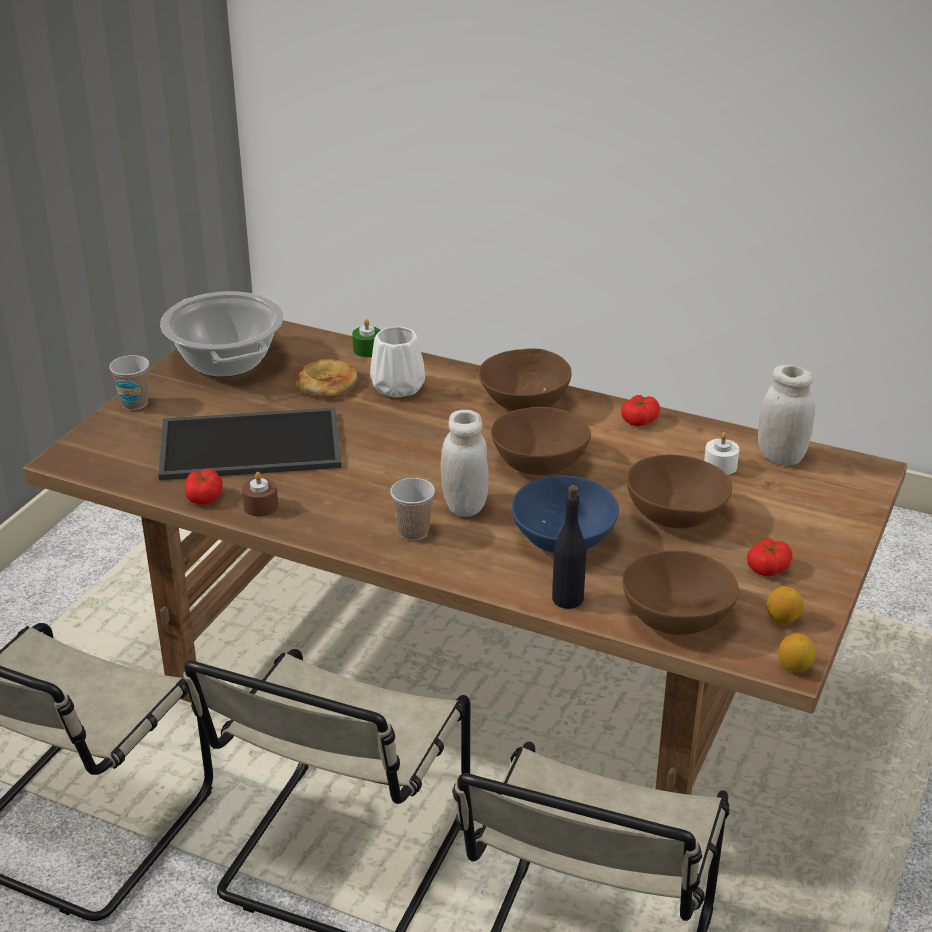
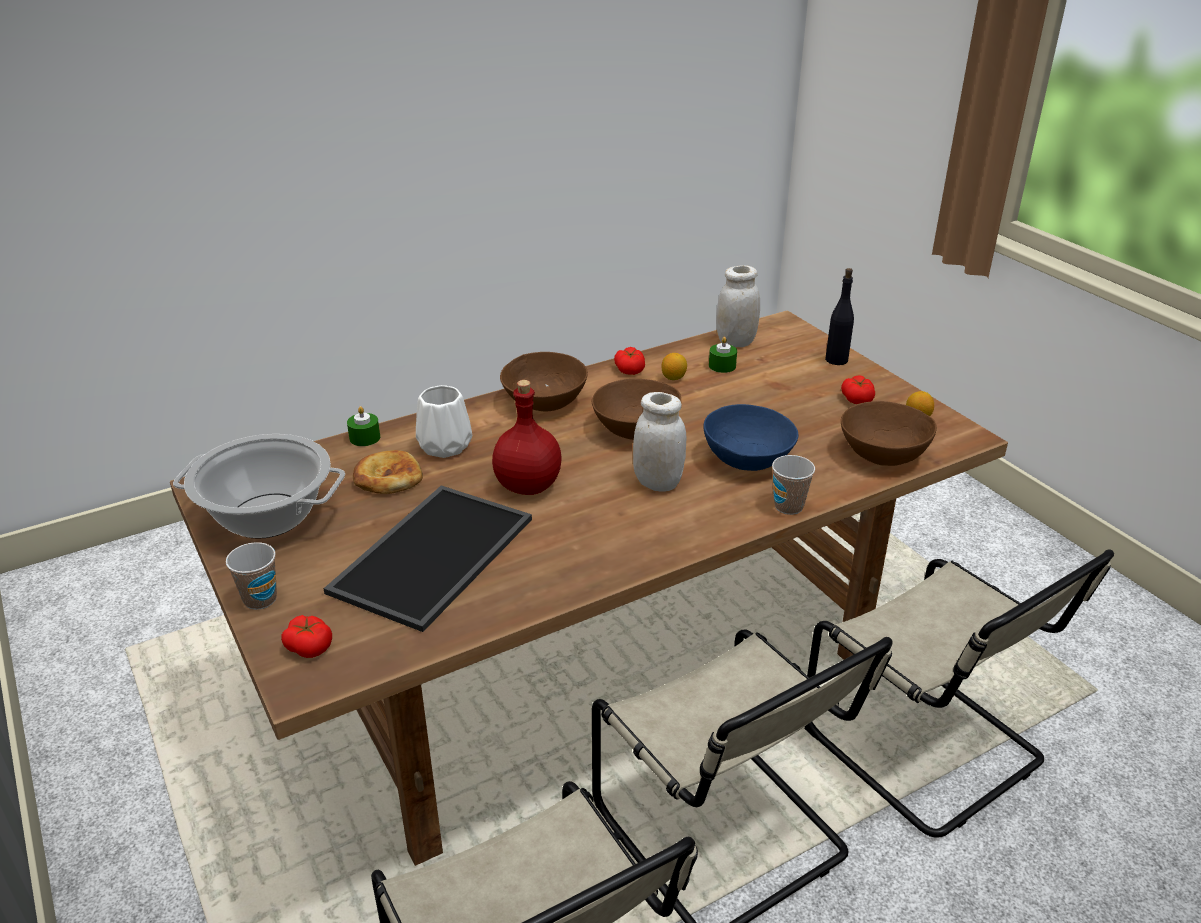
camera: 55 degrees left, 0 degrees up
(204, 496) = (485, 613): tomato -> tomato (309, 646)
(261, 506) = (540, 585): brown candle -> none
(387, 446) = (529, 485): none -> red bottle
(413, 532) = (668, 520): cup -> cup (788, 506)
(568, 599) = (824, 487): black bottle -> black bottle (836, 360)
(675, 514) = (761, 404): brown bowl -> none
(720, 466) = (722, 366): white candle -> green candle
(794, 667) = (972, 435): lemon -> lemon (673, 378)

